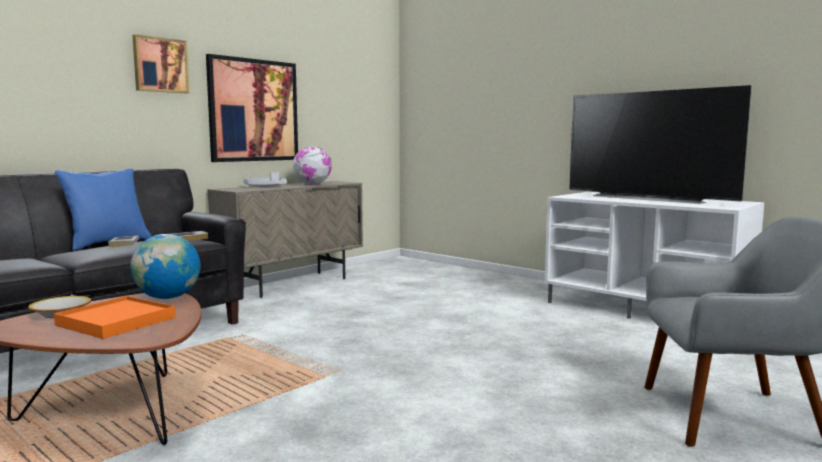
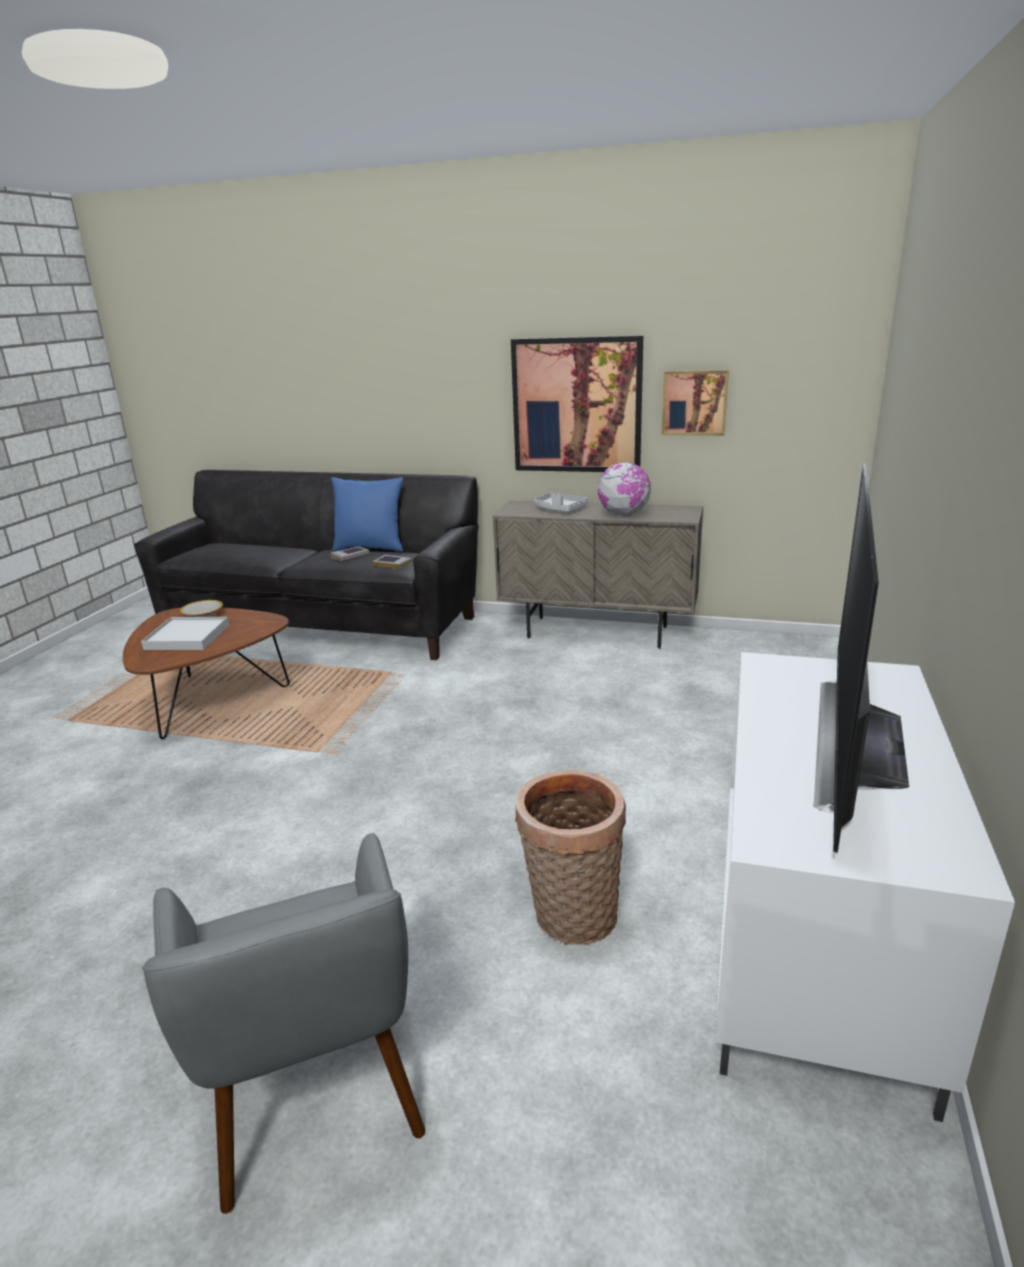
camera: 65 degrees right, 15 degrees up
(117, 321) = (187, 637): orange tray -> white tray
(160, 65) = (458, 359): picture -> picture (694, 402)
(167, 298) = (262, 626): globe -> none
(608, 341) = (571, 919): none -> basket

